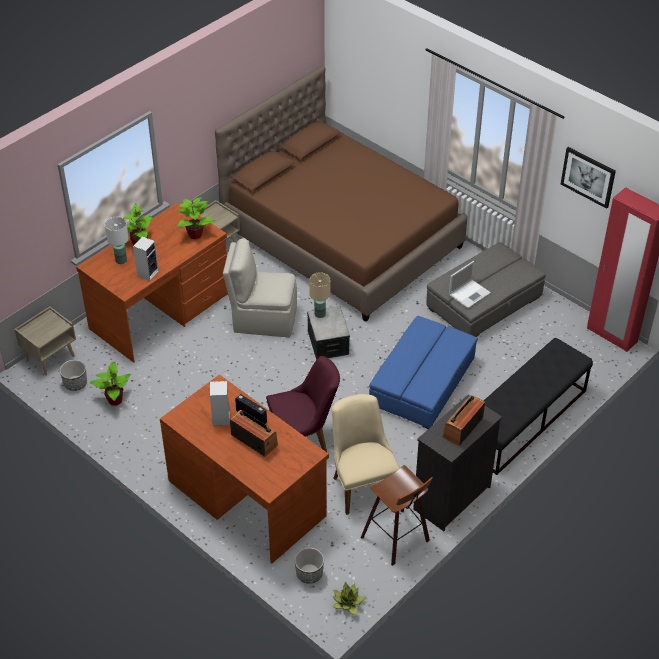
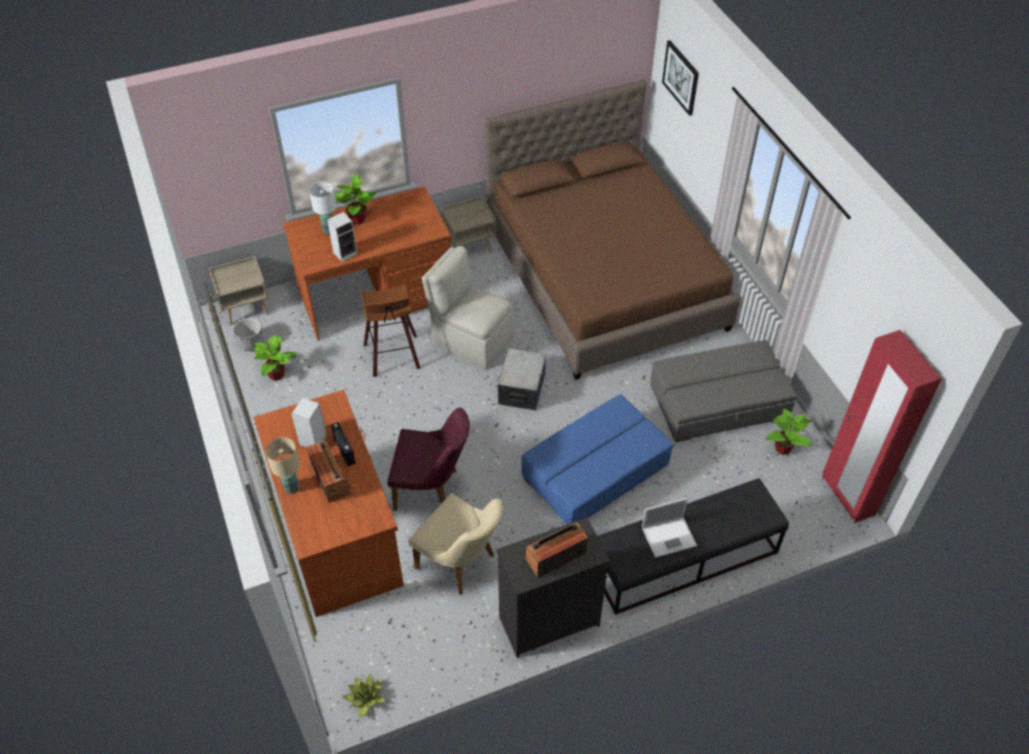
camera: 25 degrees right, 5 degrees up
(195, 234) = (418, 227): potted plant -> potted plant (783, 448)
(309, 573) = (346, 645): planter -> none
(320, 314) = (519, 355): beige table lamp -> beige table lamp (292, 487)
(361, 484) = (461, 564): beige chair -> beige chair turned 120 degrees clockwise
(398, 539) = (462, 645): stool -> stool (394, 357)
(470, 293) = (693, 389): laptop -> laptop (670, 536)
(588, 177) = (865, 300): picture -> picture (681, 77)

